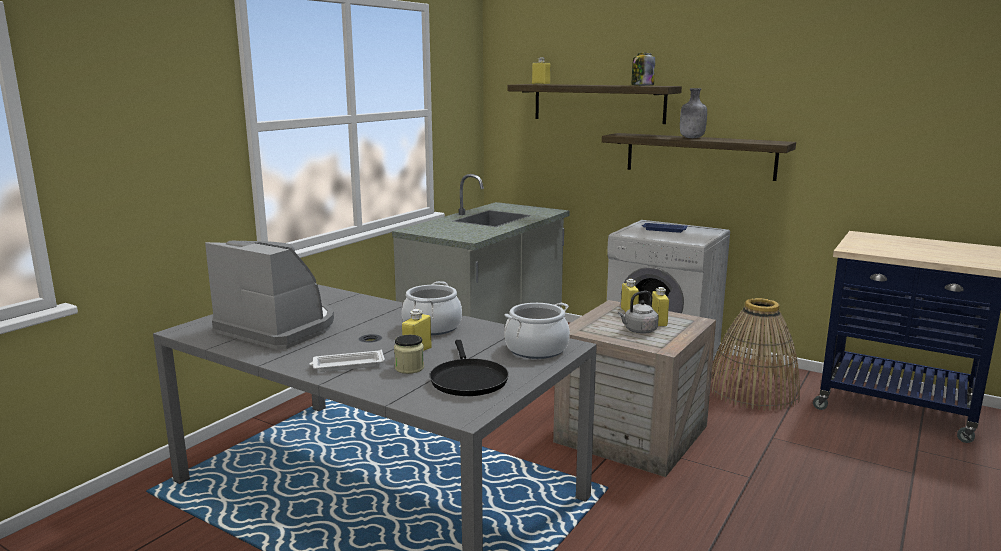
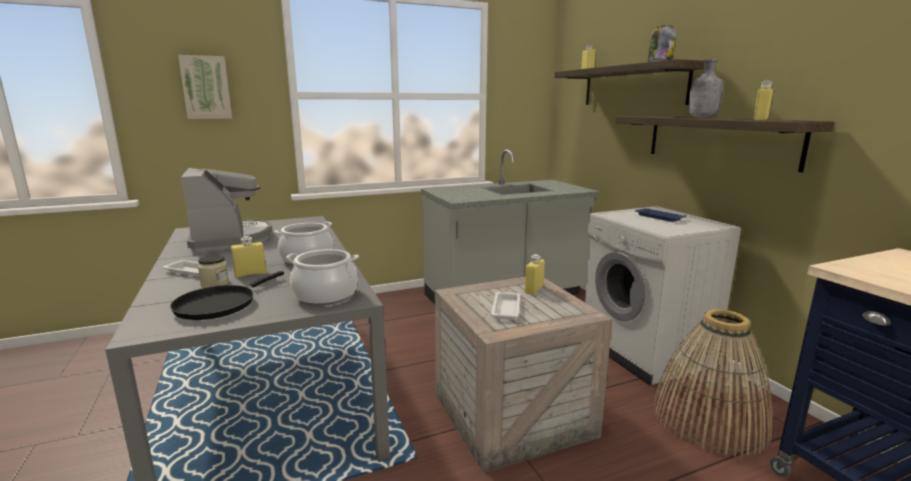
camera: 35 degrees right, 0 degrees up
(154, 125) = (206, 87): none -> picture
(638, 331) = (506, 308): grey kettle -> white tray
(658, 321) = (544, 305): yellow bottle -> yellow bottle (760, 119)

